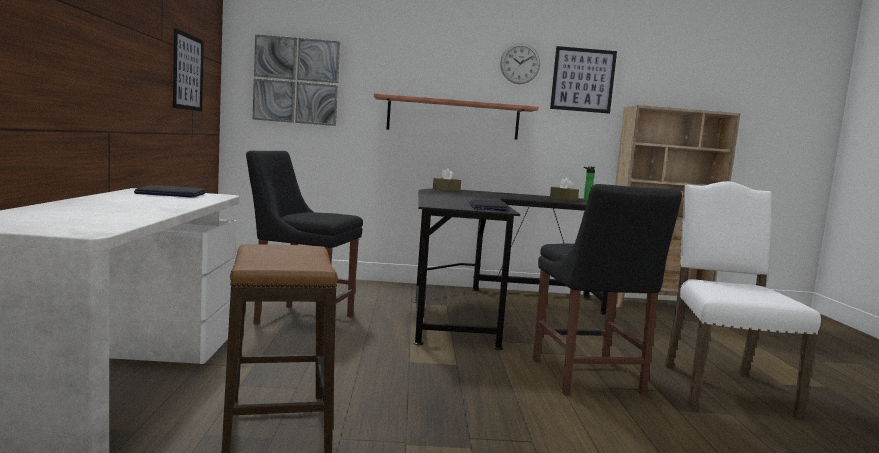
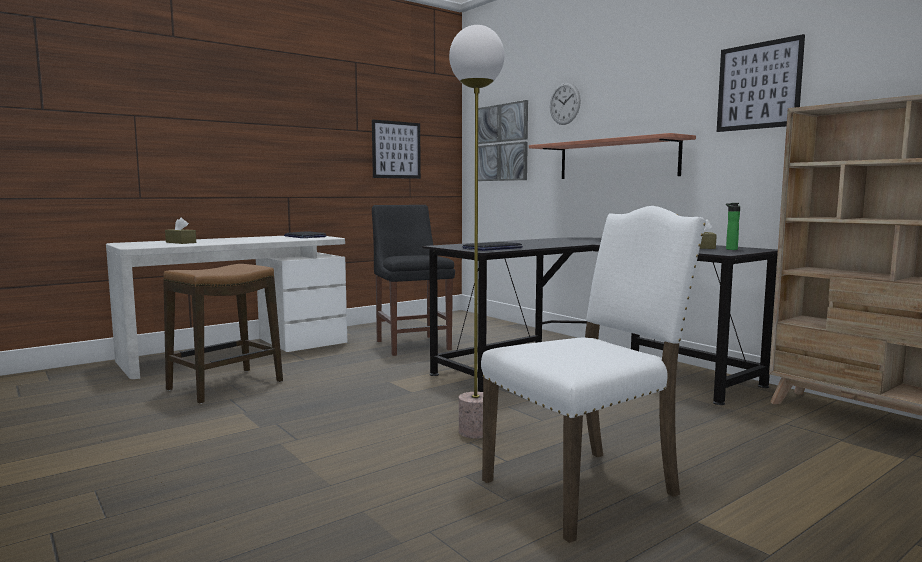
camera: 55 degrees right, 0 degrees up
(446, 190) = (591, 238): brown tissue box -> brown tissue box (181, 242)
(520, 63) = (681, 82): wall clock -> wall clock (564, 103)
(588, 379) = (474, 432): black chair -> floor lamp

